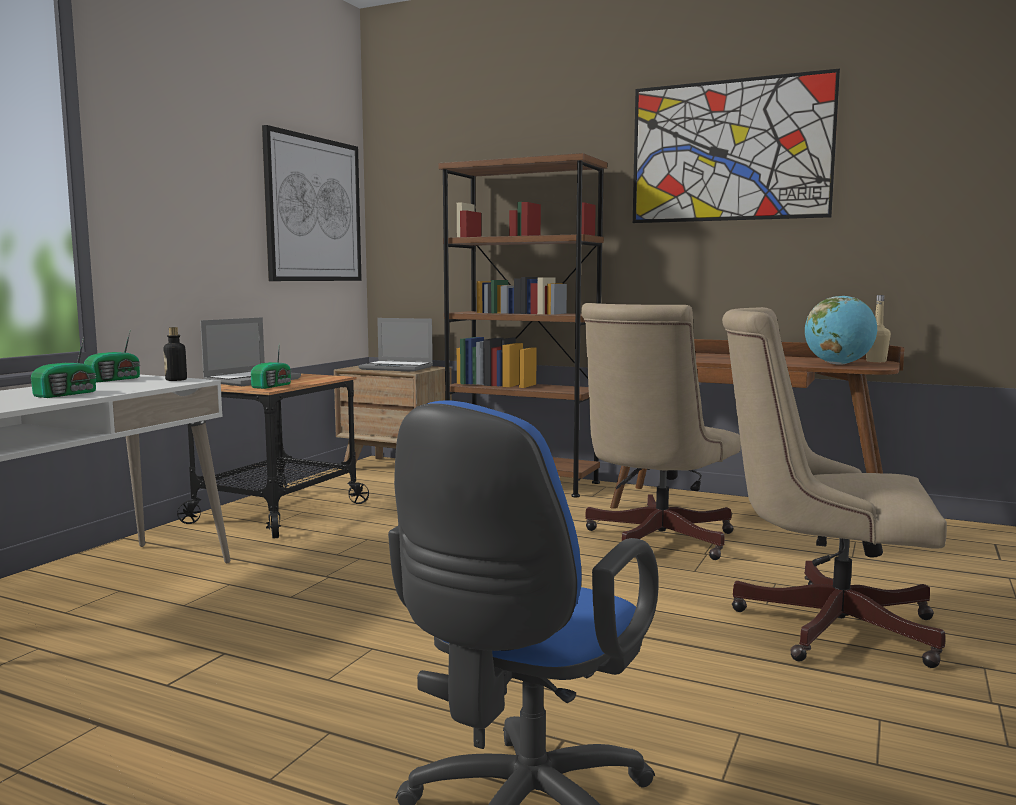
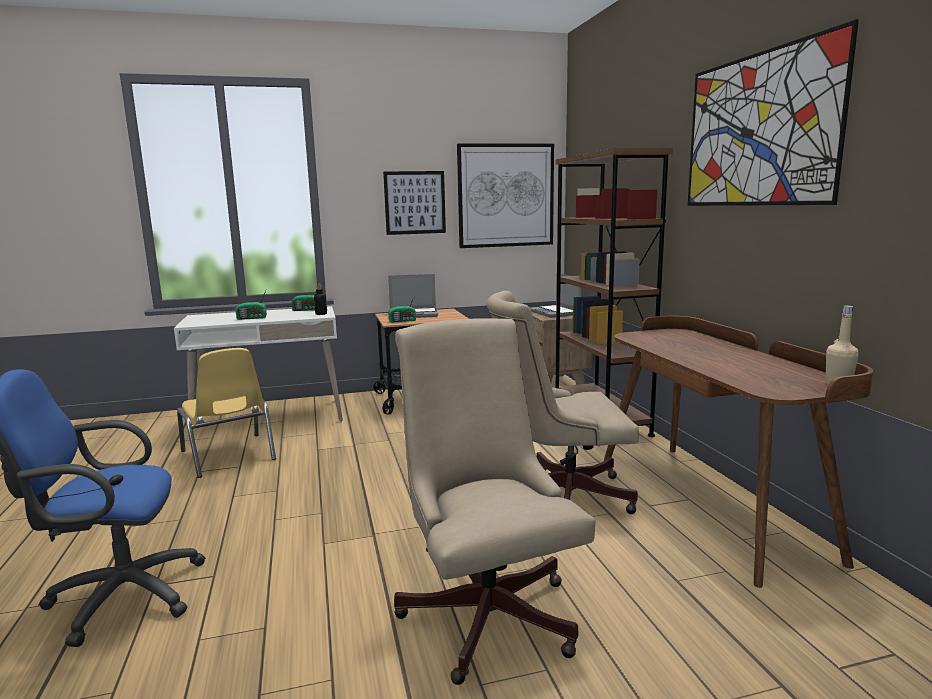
camera: 50 degrees right, 5 degrees up
(160, 652) = (229, 456): none -> yellow chair
(216, 206) = (415, 202): none -> picture
(838, 364) = (763, 379): globe -> none

